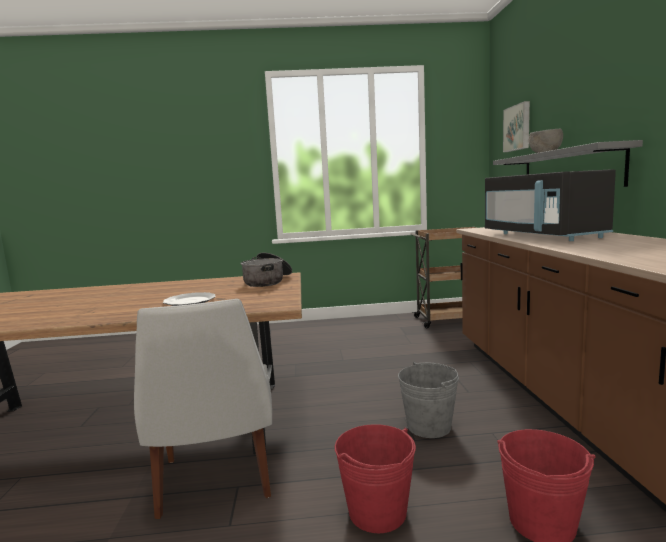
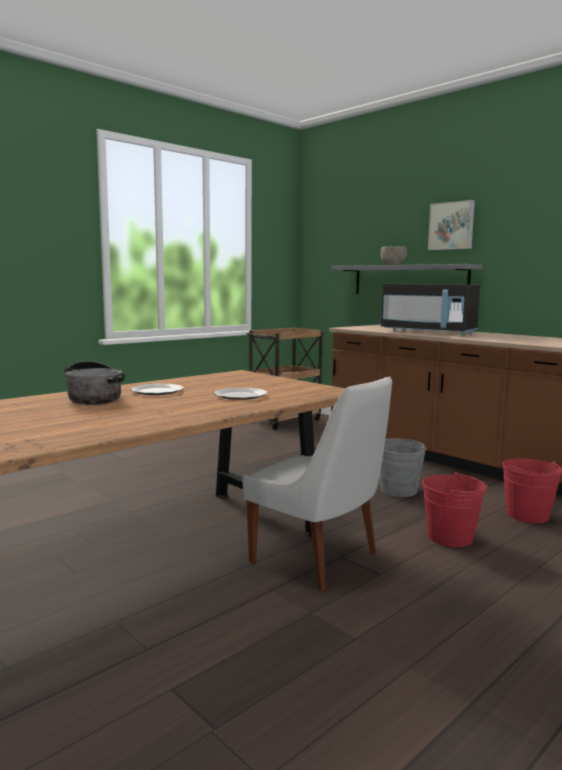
camera: 40 degrees left, 0 degrees up
(161, 290) = (157, 391): none -> plate
(268, 281) = (245, 377): cooking pot -> cooking pot (94, 398)
(518, 128) = (344, 238): picture -> picture (452, 226)

